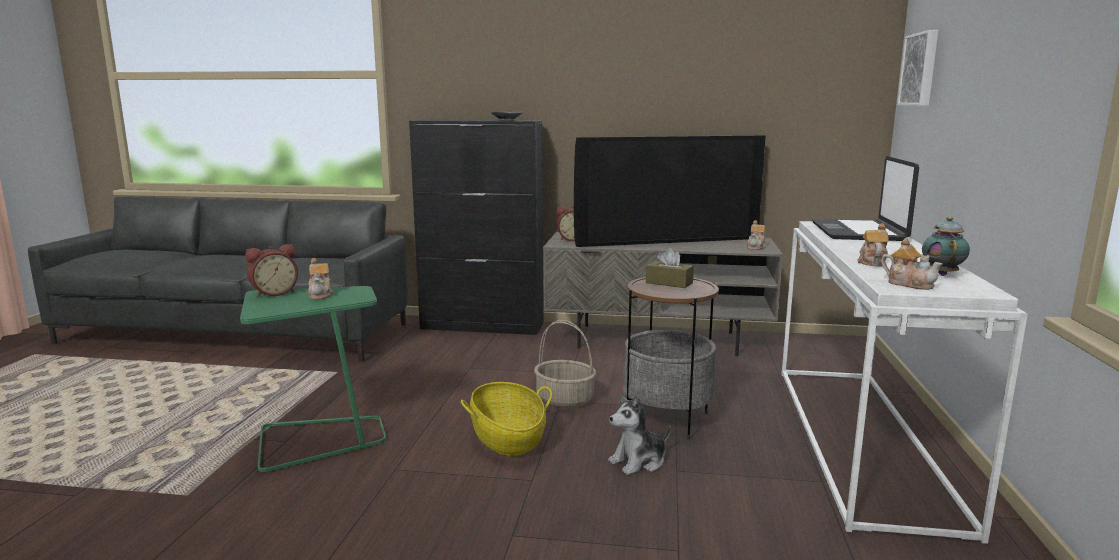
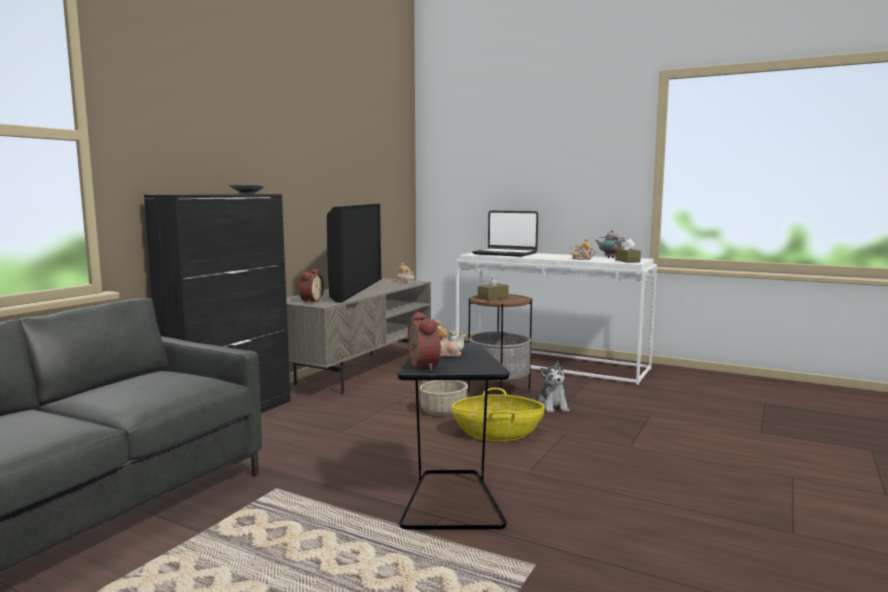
camera: 70 degrees left, 5 degrees down
(319, 440) = (451, 501): green side table -> black side table
(909, 284) = (627, 261): teapot -> brown tissue box
(921, 69) = (454, 162): picture -> none

